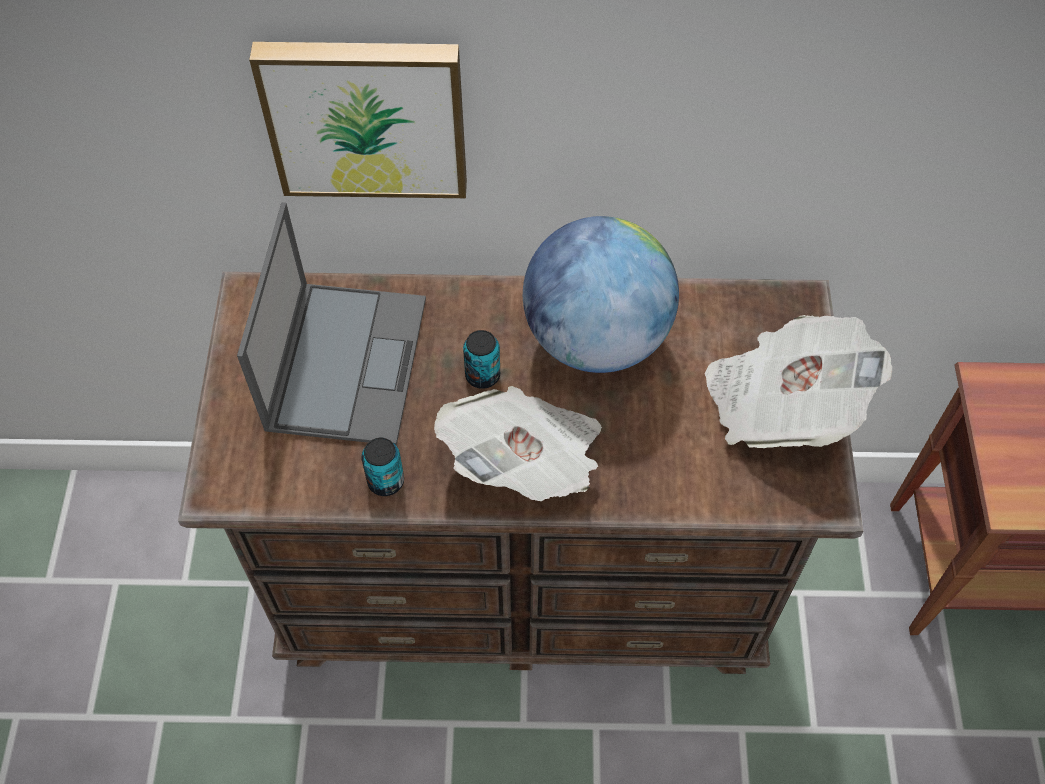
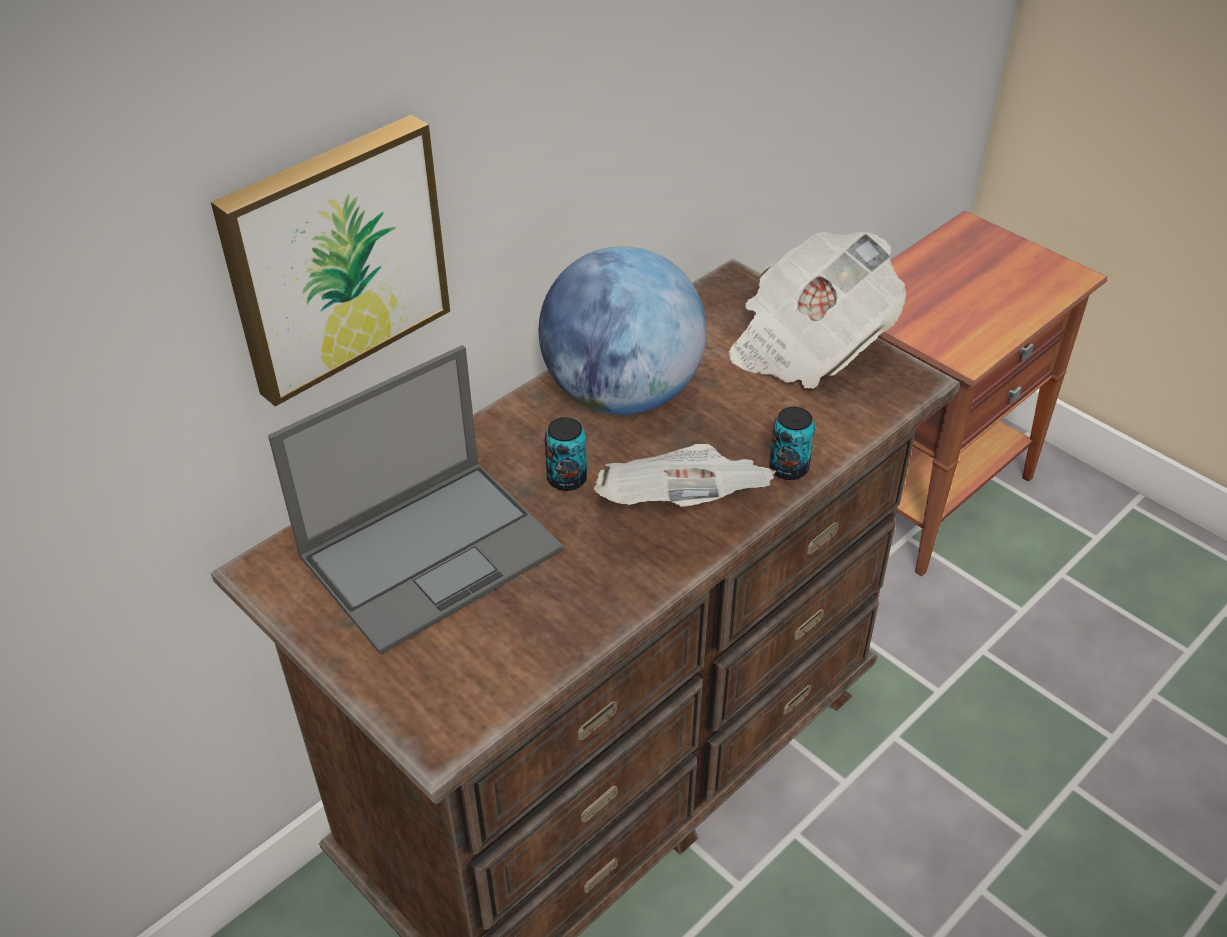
camera: 45 degrees left, 15 degrees down
(347, 361) = (433, 551): laptop -> laptop turned 90 degrees clockwise
(386, 481) = (588, 608): can -> can (788, 468)

